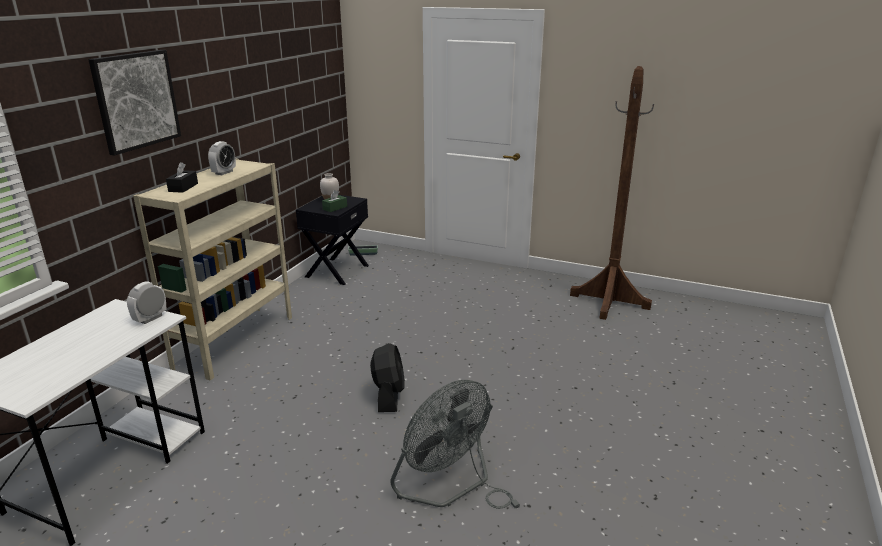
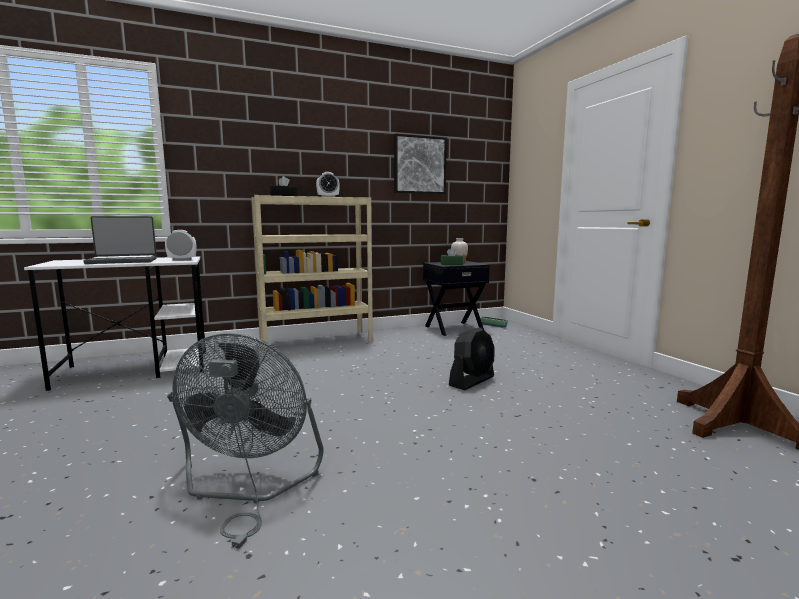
camera: 45 degrees right, 15 degrees down
(85, 349) = (123, 261): none -> laptop
(136, 100) = (270, 132): picture -> picture (419, 165)
(388, 395) = (337, 401): black fan -> black fan (472, 381)

